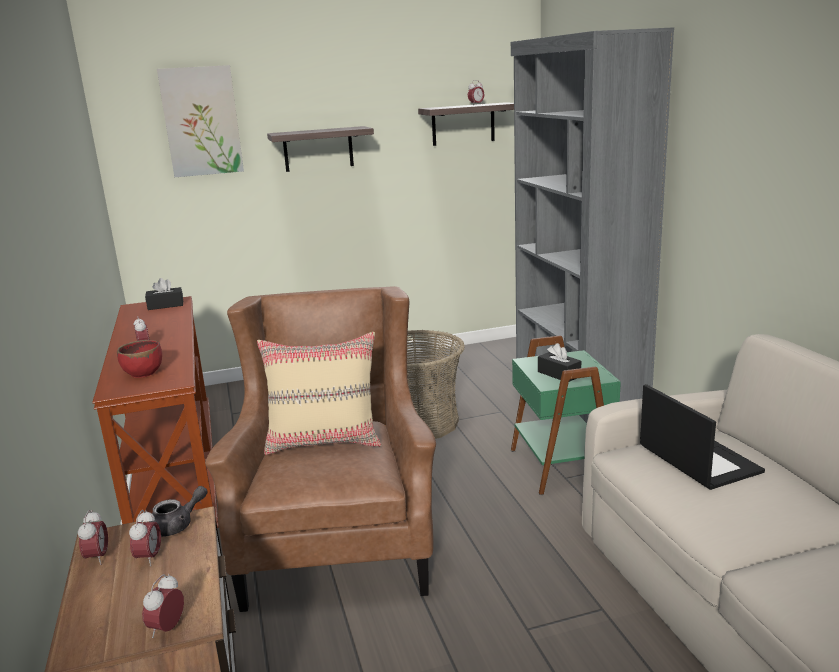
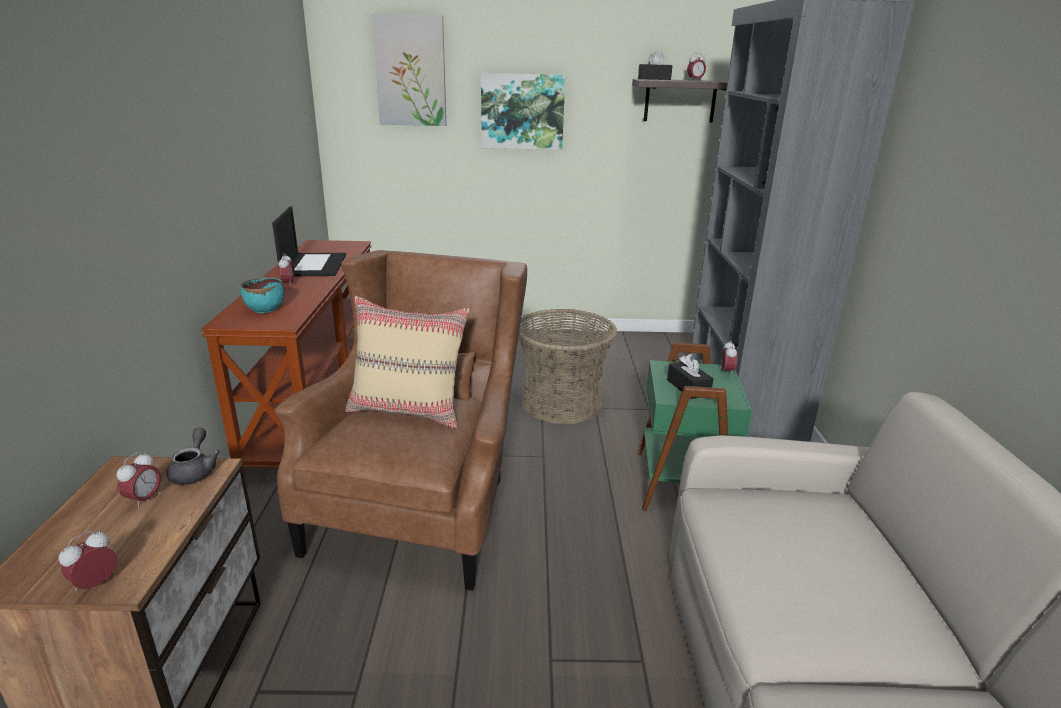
camera: 15 degrees right, 5 degrees up
(98, 557) = (105, 487): alarm clock -> alarm clock (727, 372)
(143, 373) = (265, 309): red bowl -> turquoise bowl
(165, 305) = (341, 246): black tissue box -> black tissue box (654, 79)
(178, 525) = (195, 471): grey teapot -> grey teapot turned 75 degrees counterclockwise
(318, 149) = (522, 111): shelf -> picture
(697, 459) = (796, 525): laptop -> laptop (313, 265)

